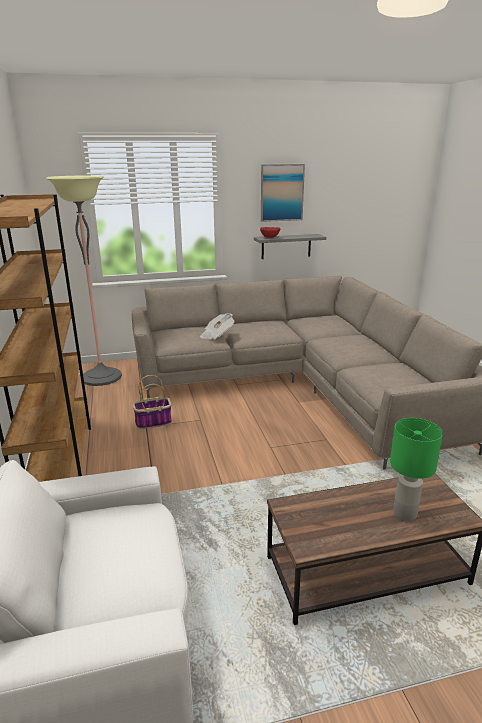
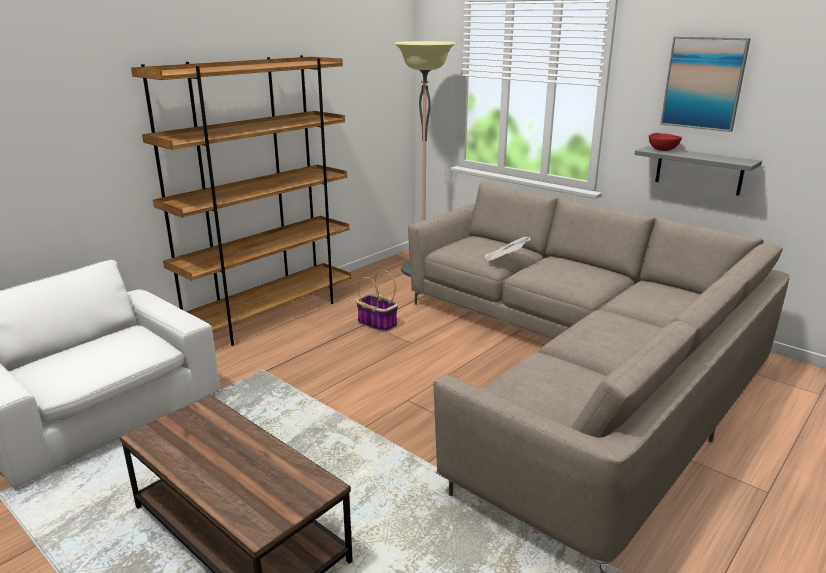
camera: 55 degrees right, 0 degrees up
(404, 513) = (238, 481): green table lamp -> none

